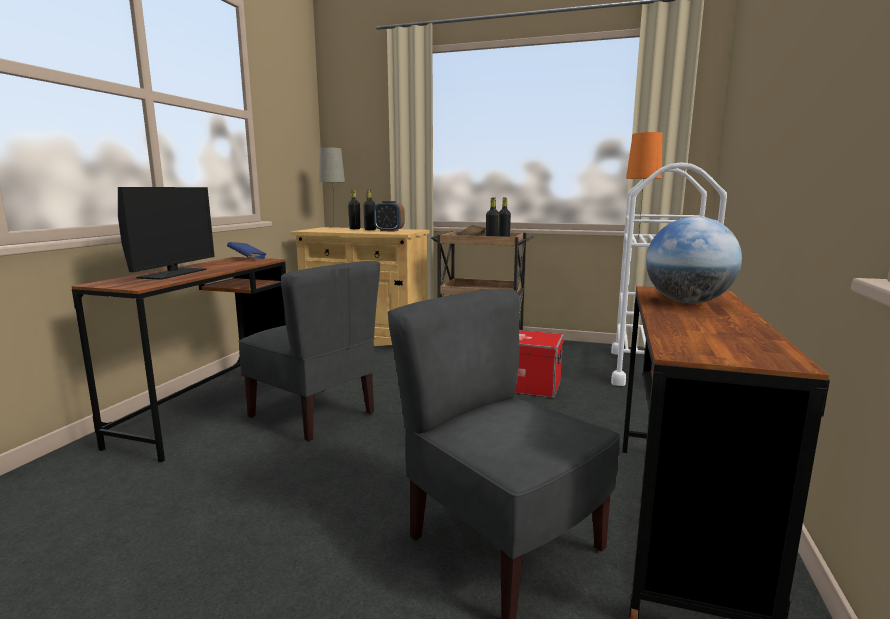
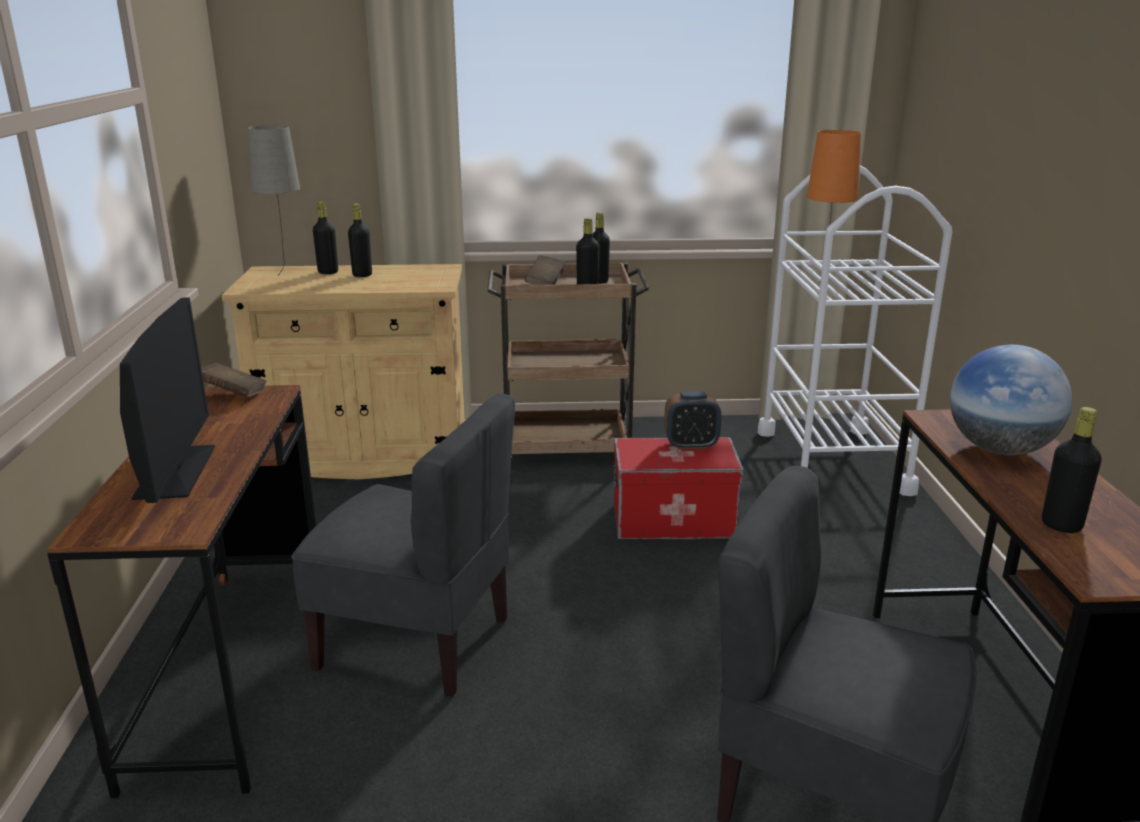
camera: 20 degrees left, 10 degrees up
(247, 259) = (233, 395): blue book -> brown book
(389, 231) = (402, 277): alarm clock -> alarm clock (691, 445)
(689, 331) = (1061, 525): none -> black bottle

